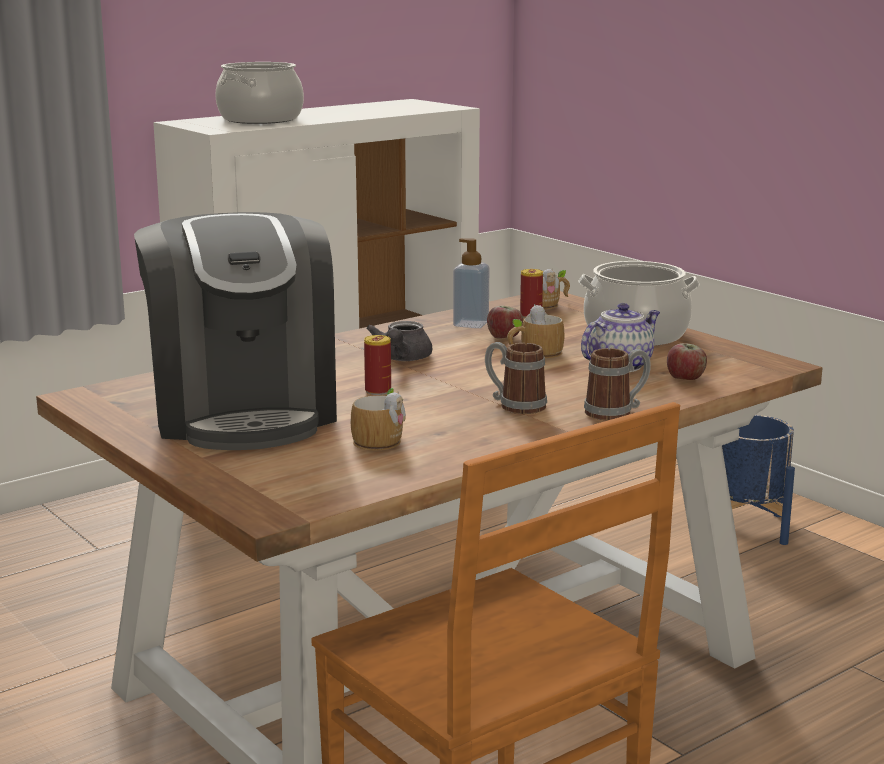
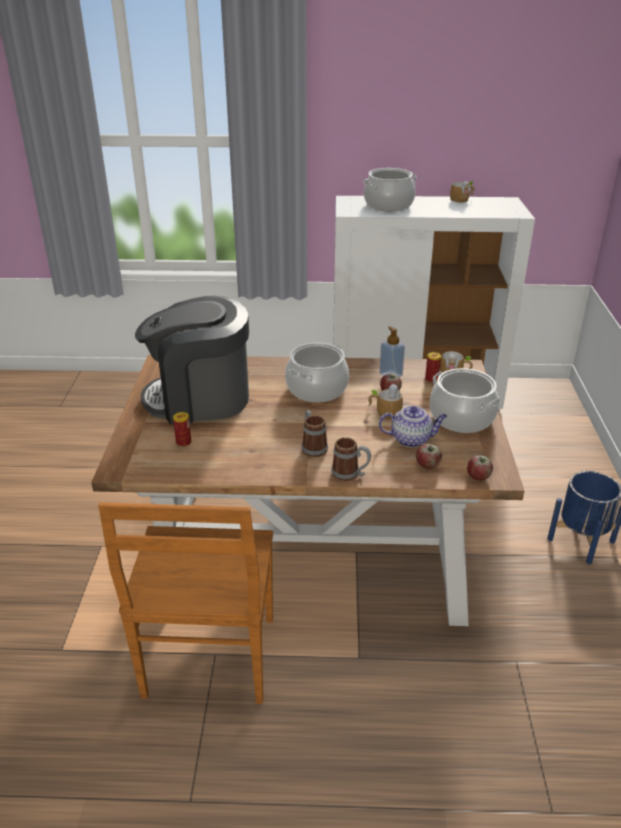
camera: 40 degrees right, 15 degrees up
(243, 412) = (200, 399): coffee machine -> coffee machine turned 60 degrees clockwise
(378, 391) = (271, 408): can -> can (183, 442)
(382, 439) = (222, 443): mug -> mug (462, 199)
(401, 359) = (317, 389): grey teapot -> cooking pot
(758, 371) = (478, 477): none -> apple

